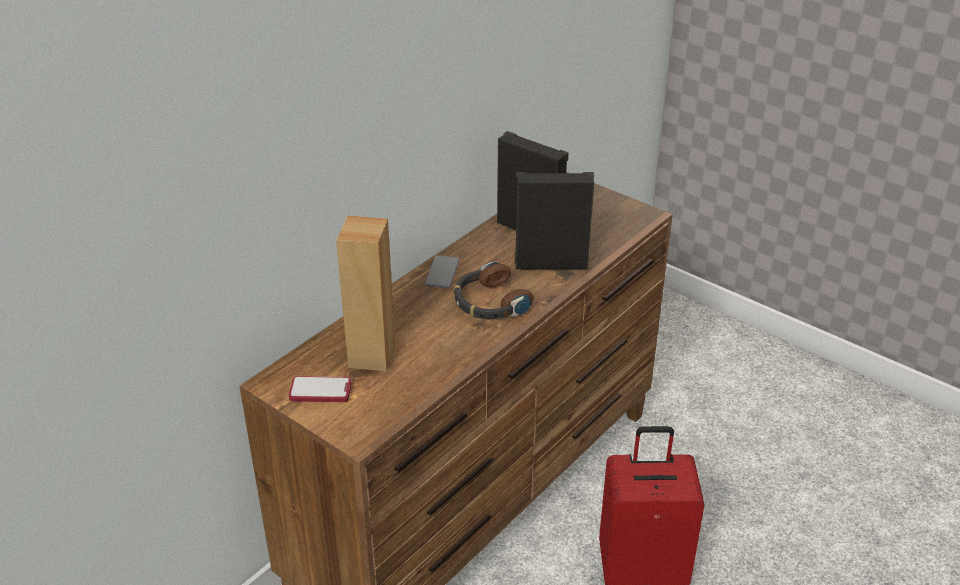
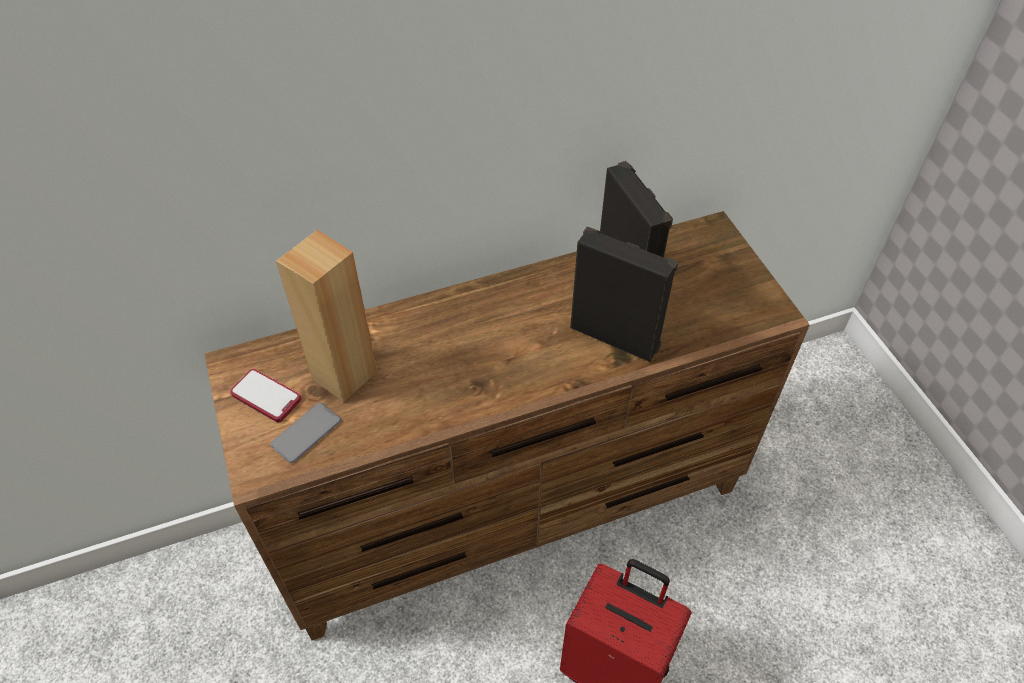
camera: 30 degrees right, 15 degrees up
(442, 272) = (492, 298): phone -> phone (306, 433)
(489, 302) = (510, 360): headphones -> none

